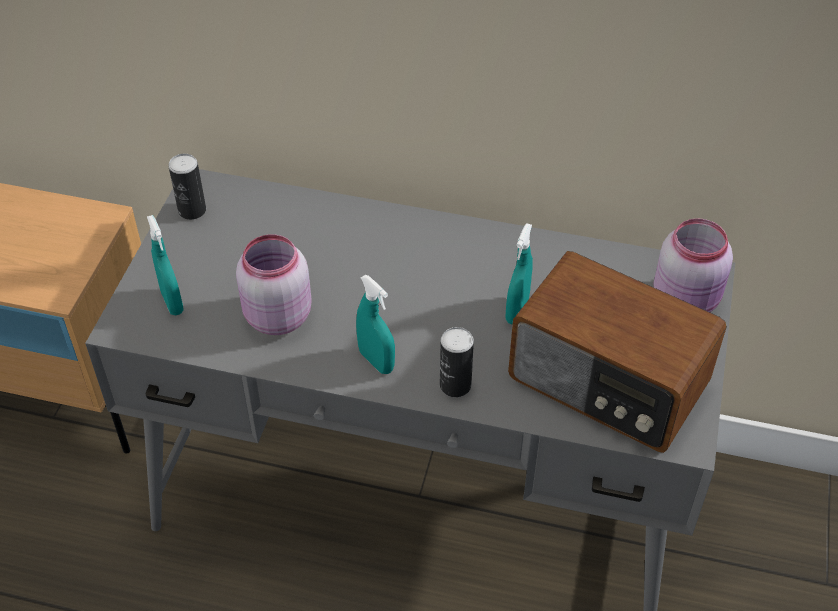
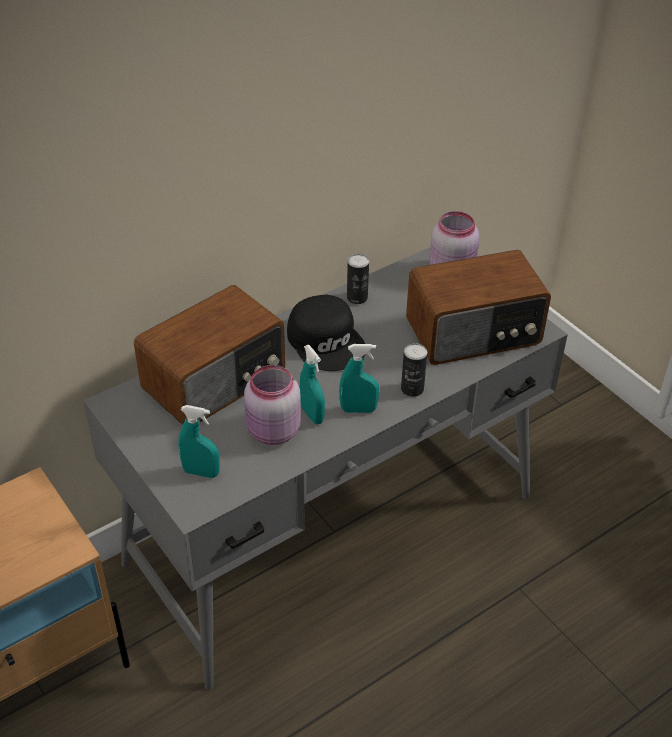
camera: 50 degrees left, 5 degrees down
(192, 210) = (130, 419): can -> can (357, 298)
(301, 232) = (216, 381): none -> radio
(450, 272) = (327, 340): none -> black cap
(517, 311) = (387, 333): turquoise spray bottle -> turquoise spray bottle (312, 414)

